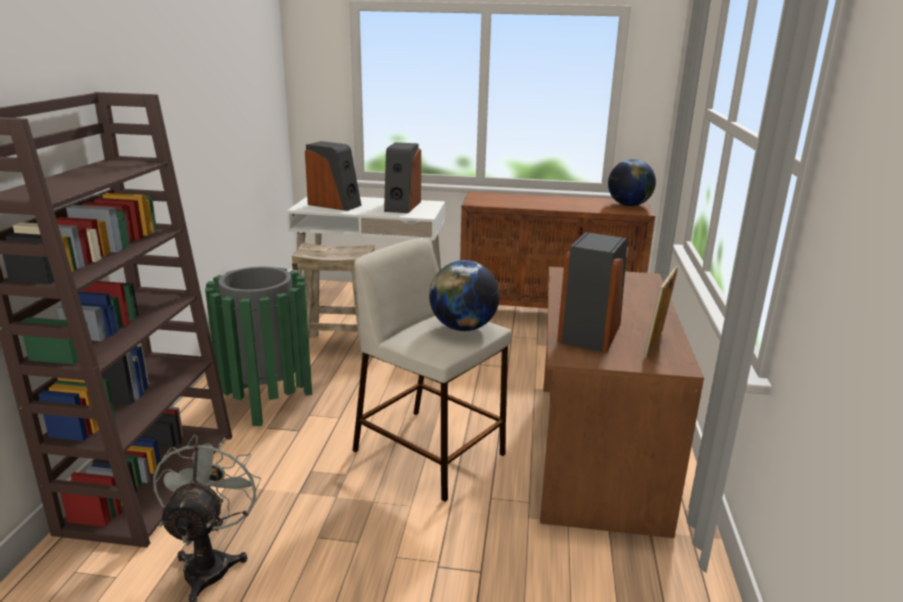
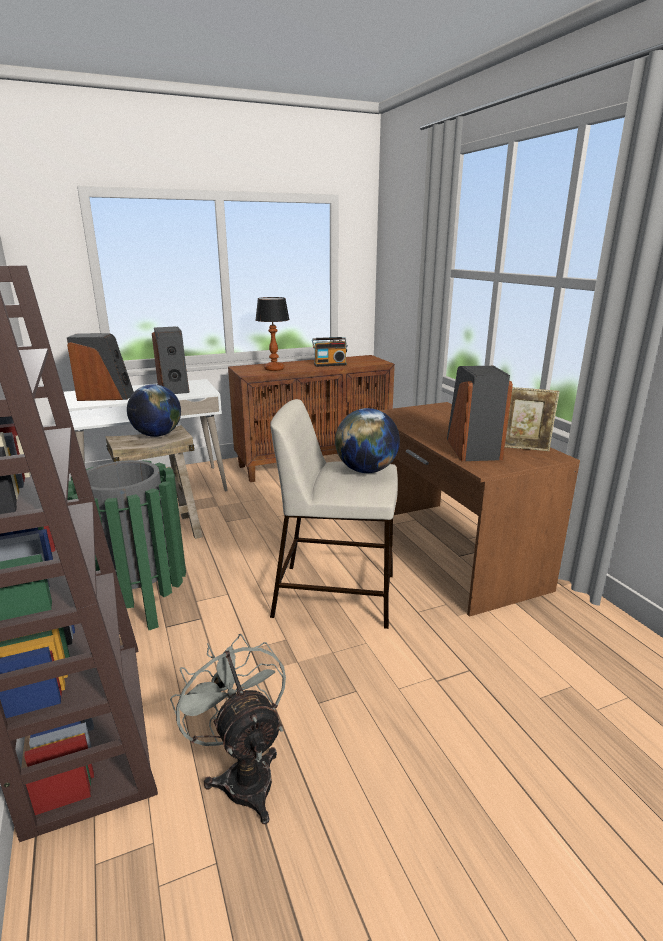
camera: 30 degrees left, 0 degrees up
(509, 201) = (274, 369): none -> table lamp
(576, 205) = (330, 364): none -> radio
(628, 205) = (365, 359): globe -> globe (157, 435)
(655, 346) = (522, 448): picture frame -> picture frame turned 75 degrees counterclockwise

